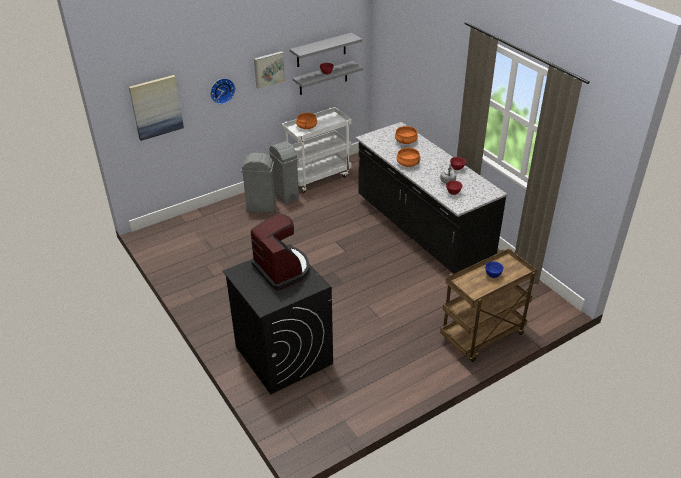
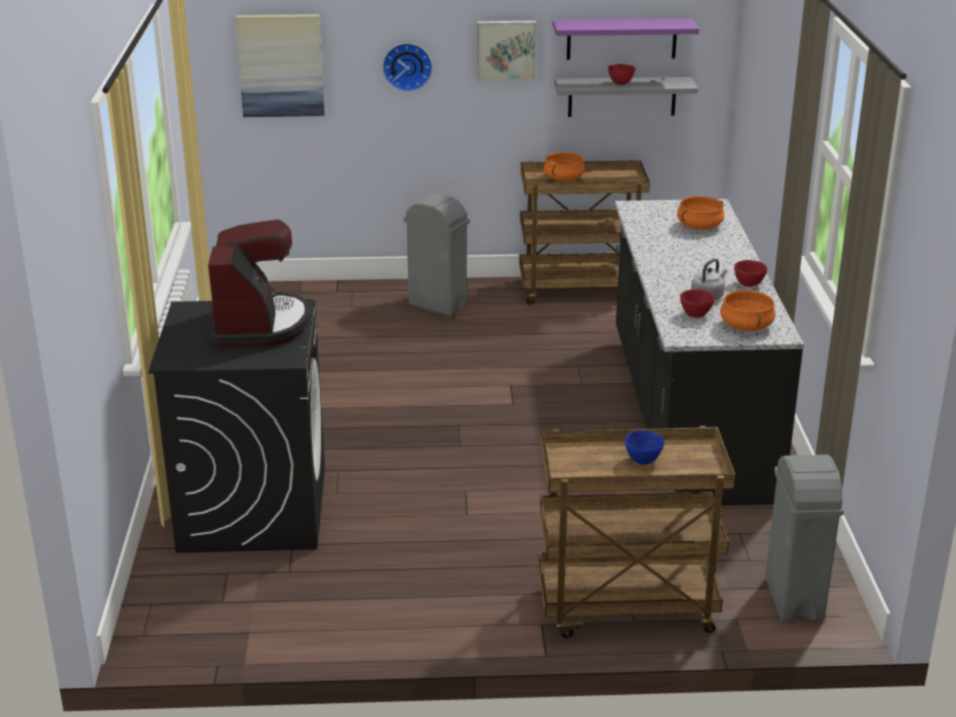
camera: 30 degrees right, 10 degrees down
(285, 195) = (495, 300): grey trash can -> grey trash can (793, 599)
(318, 177) = (580, 289): white cart -> brown cart
(321, 50) = (621, 39): grey shelf -> purple shelf
(408, 163) = (663, 256): orange cooking pot -> orange cooking pot (747, 326)

